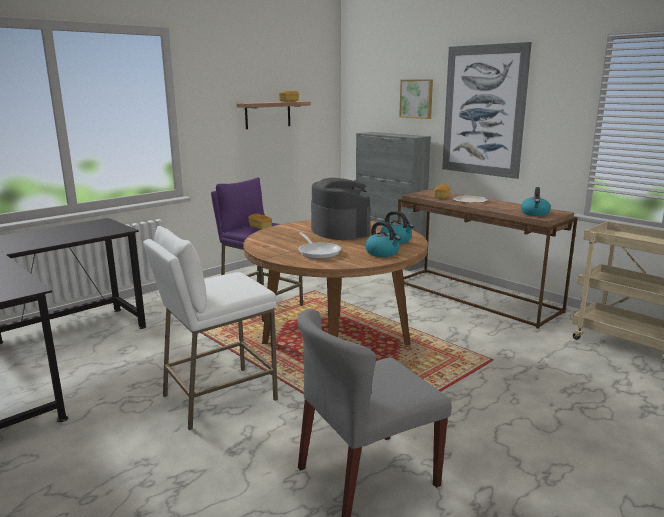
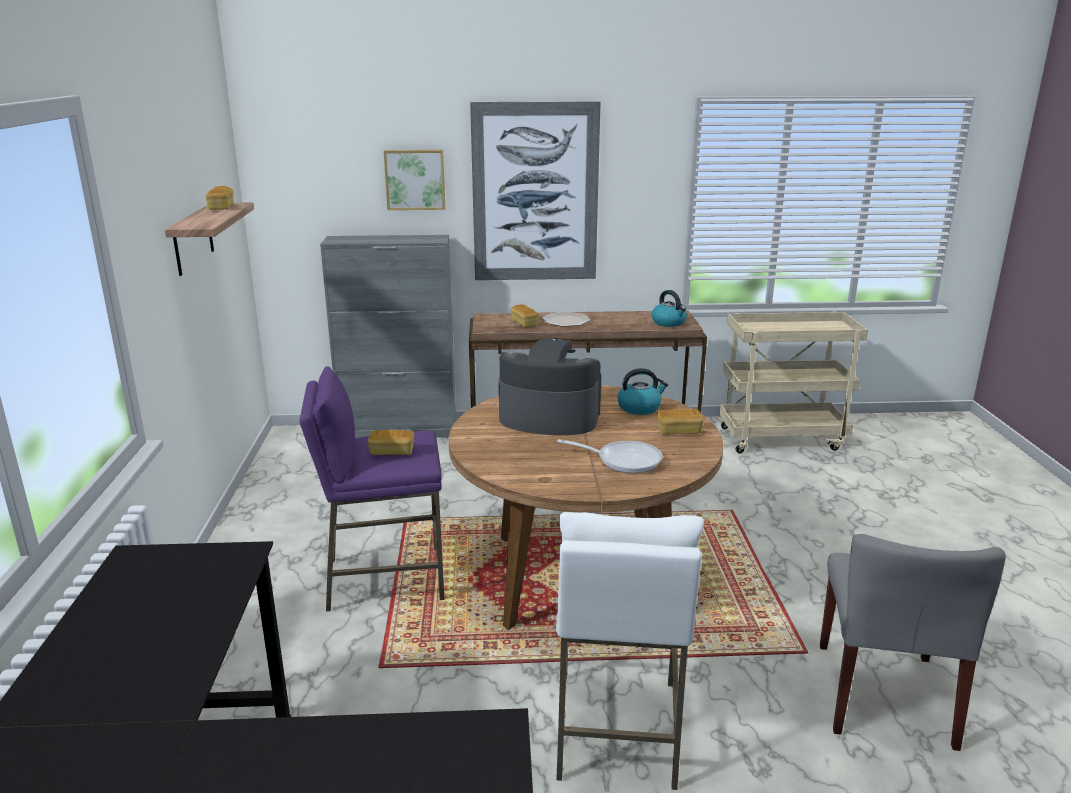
camera: 50 degrees left, 5 degrees up
(383, 253) = (678, 431): kettle -> bread

